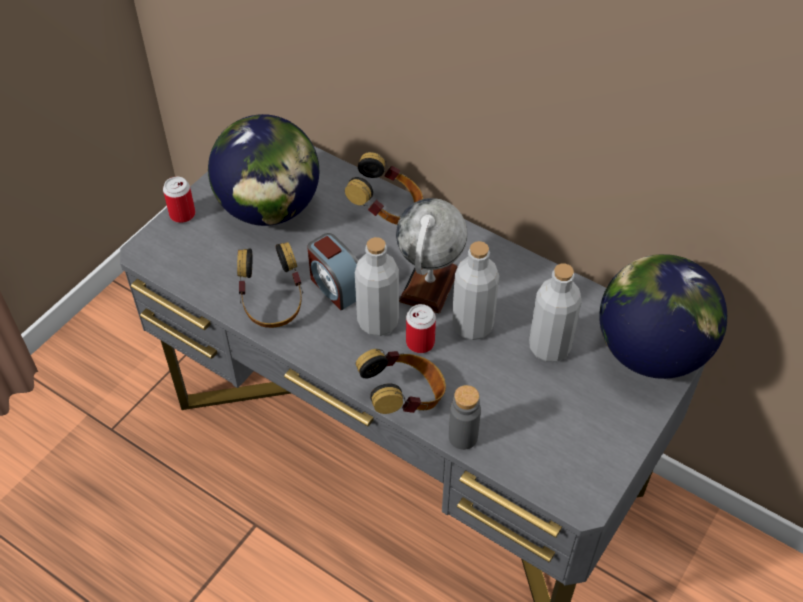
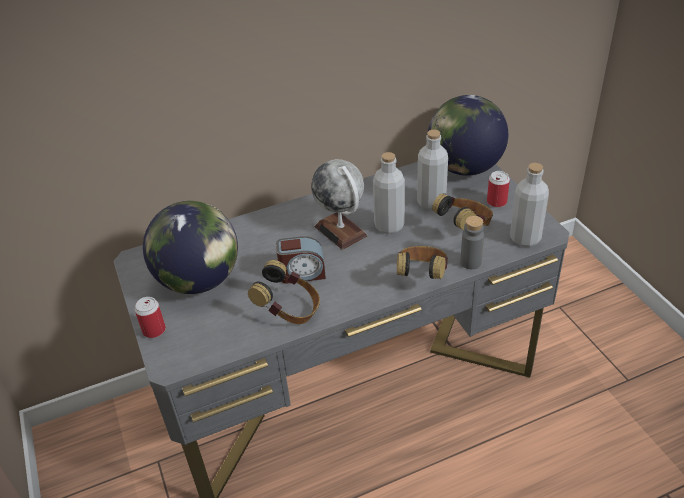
camera: 55 degrees left, 10 degrees down
(378, 321) = (350, 265): grey bottle -> grey bottle (525, 238)
(387, 210) = (260, 225): headphones -> headphones (464, 227)
(420, 342) = (383, 253): can -> can (496, 202)

